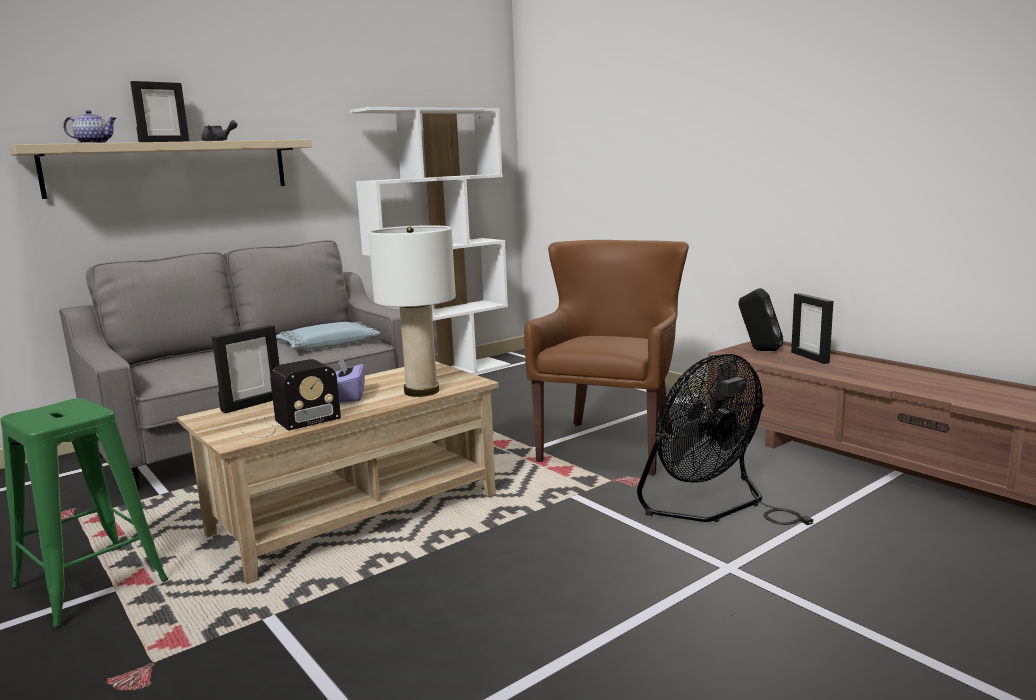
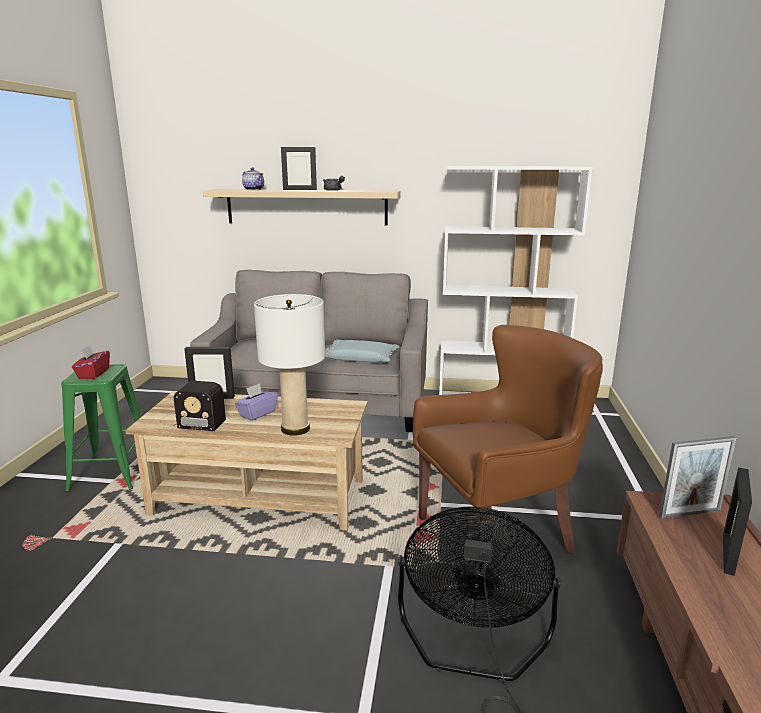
camera: 45 degrees right, 5 degrees up
(59, 414) = (93, 374): none -> red tissue box
(759, 350) = (689, 513): black speaker -> picture frame

